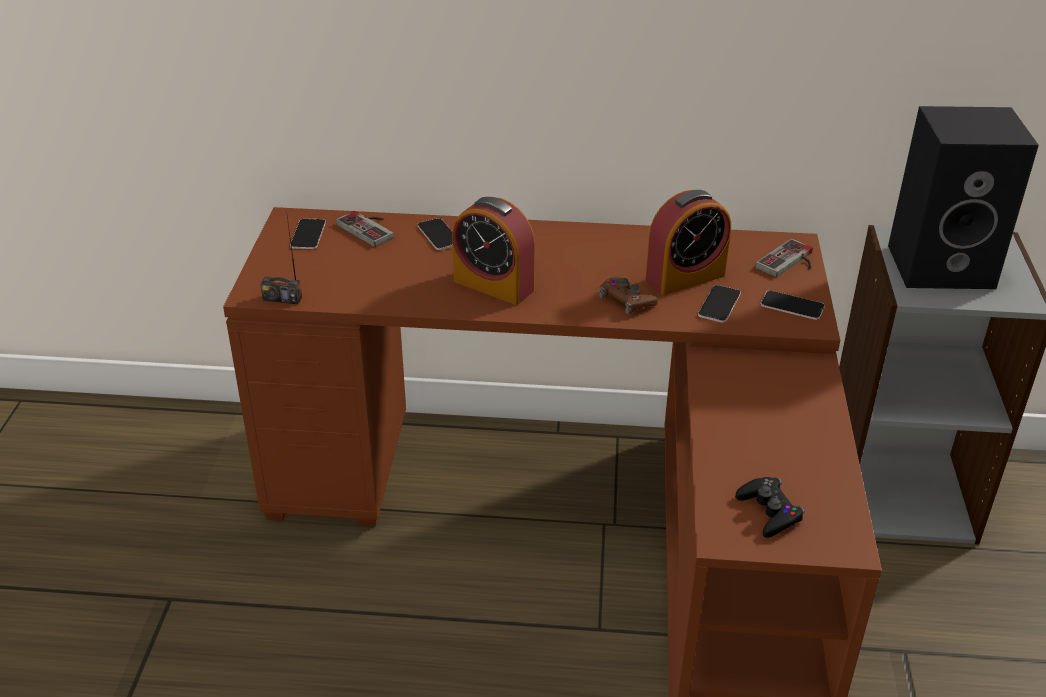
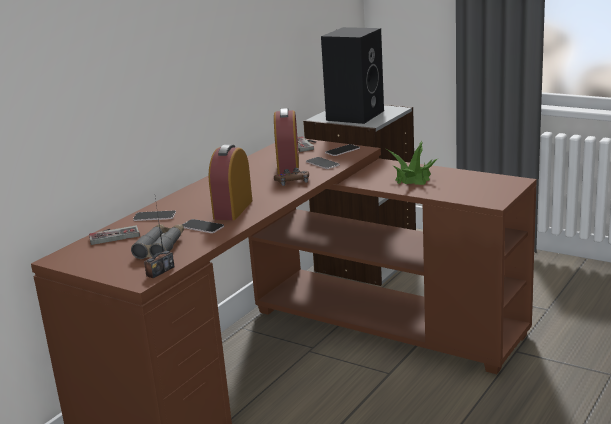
camera: 60 degrees left, 15 degrees down
(308, 235) = (90, 255): phone -> phone (202, 227)
(349, 274) = (161, 247): none -> grey binoculars
(493, 285) = (233, 209): alarm clock -> alarm clock turned 135 degrees clockwise
(769, 511) = (482, 190): black game controller -> none
(773, 416) = (414, 177): none -> potted plant

